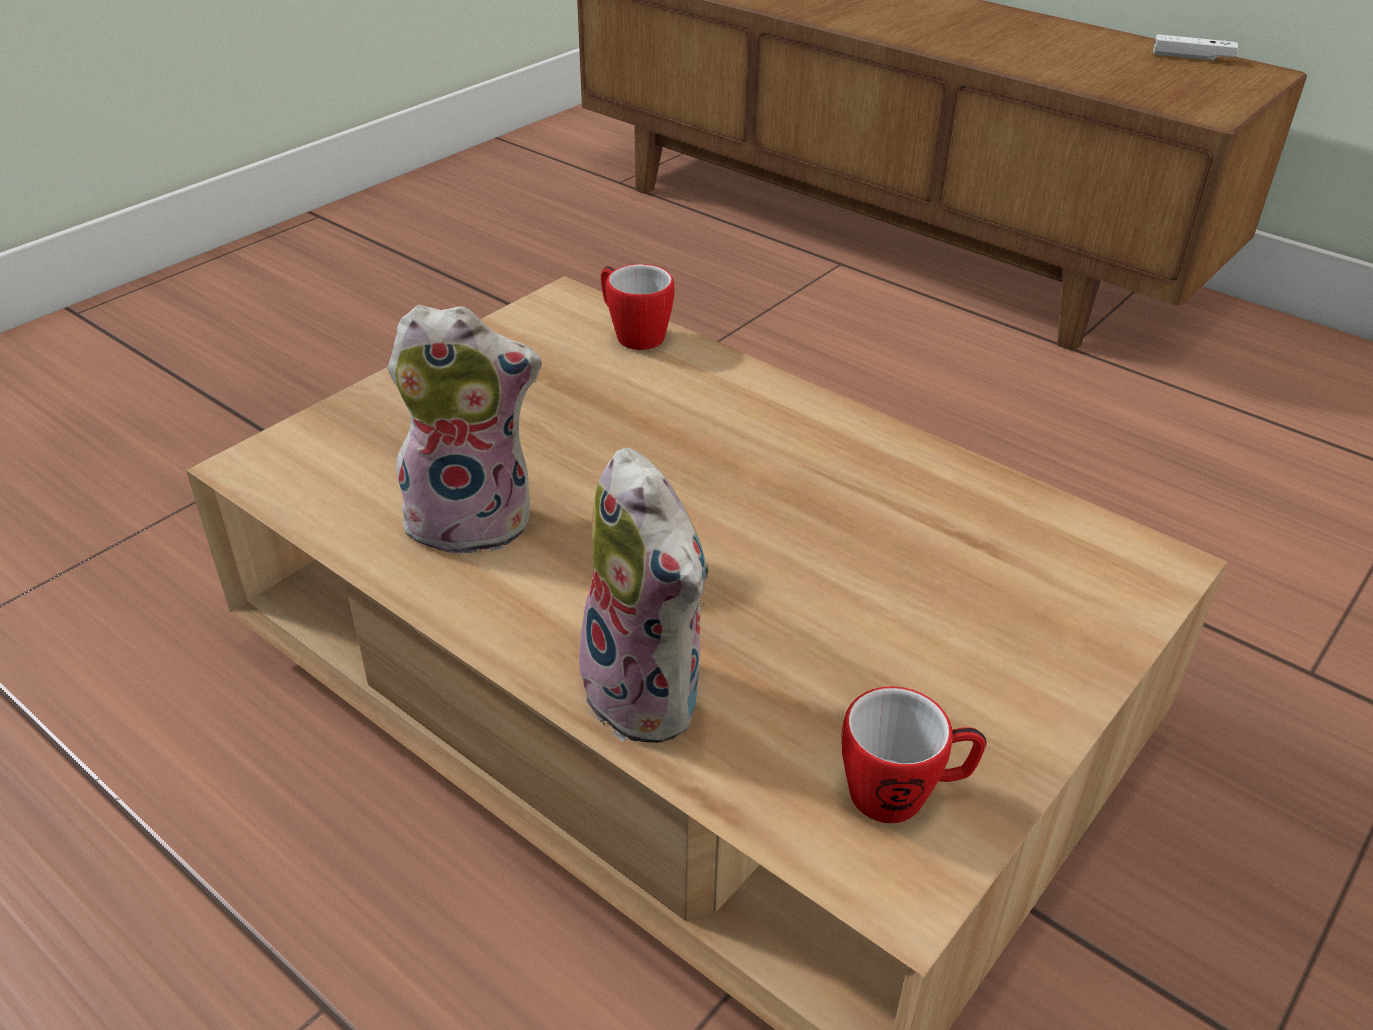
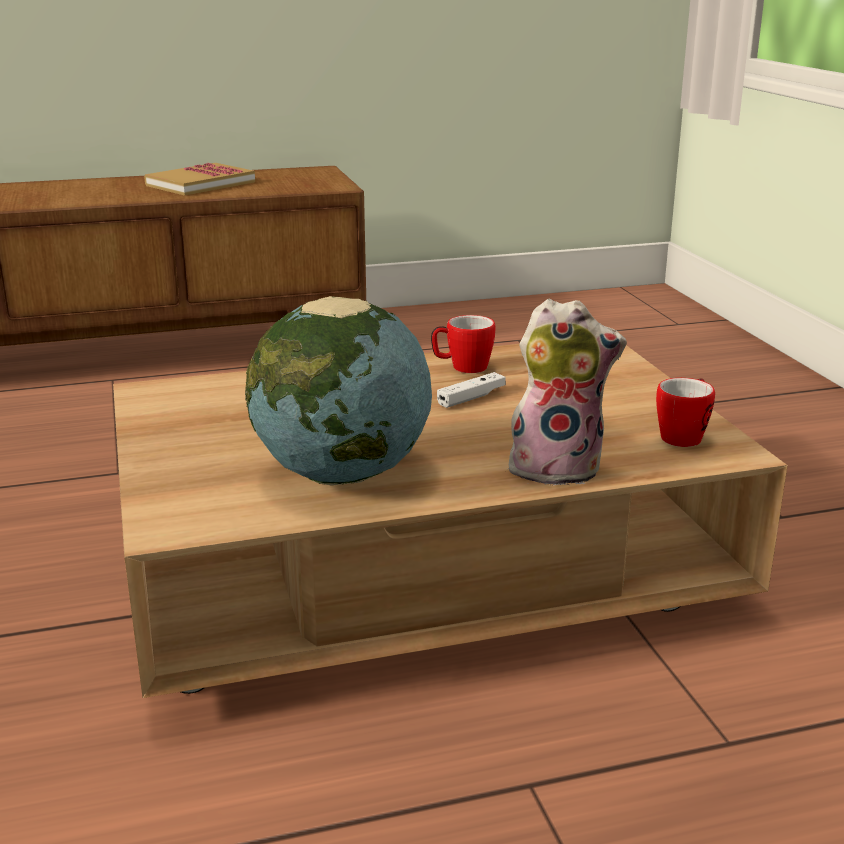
camera: 55 degrees left, 15 degrees down
(474, 519) = (342, 474): plush toy -> globe
(633, 334) = (223, 384): mug -> mug (462, 368)
(1051, 45) = (200, 184): none -> book
(1192, 57) = (276, 172): white game controller -> white game controller (471, 398)

